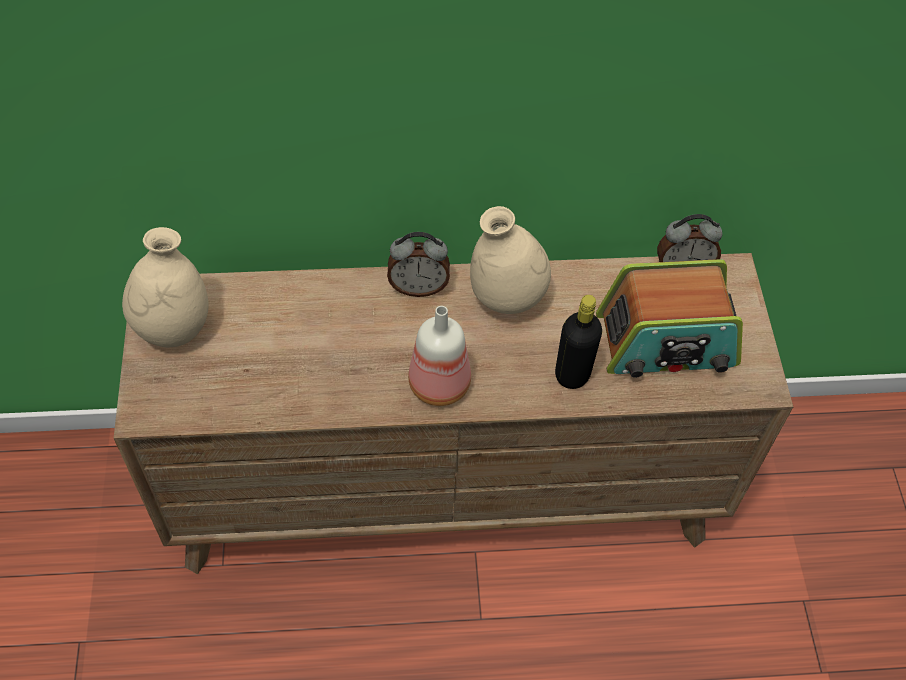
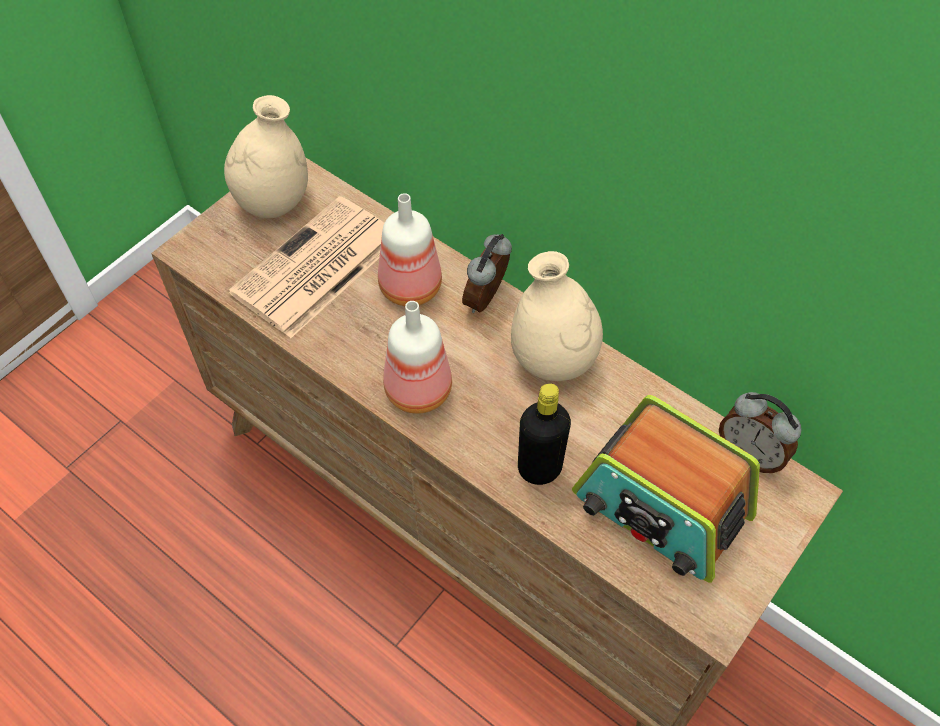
camera: 45 degrees right, 0 degrees up
(266, 354) = (315, 268): none -> newspaper
(352, 318) = (408, 287): none -> bottle
(418, 287) = (487, 299): alarm clock -> alarm clock turned 75 degrees clockwise

